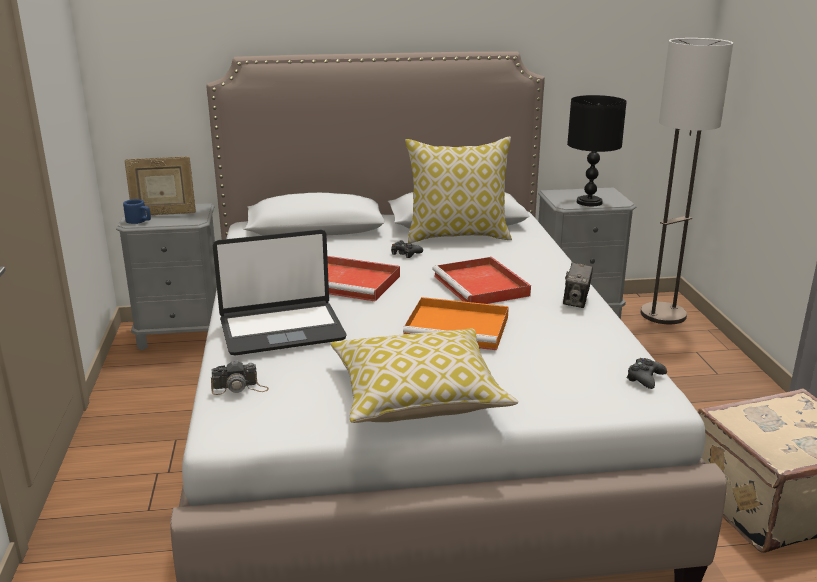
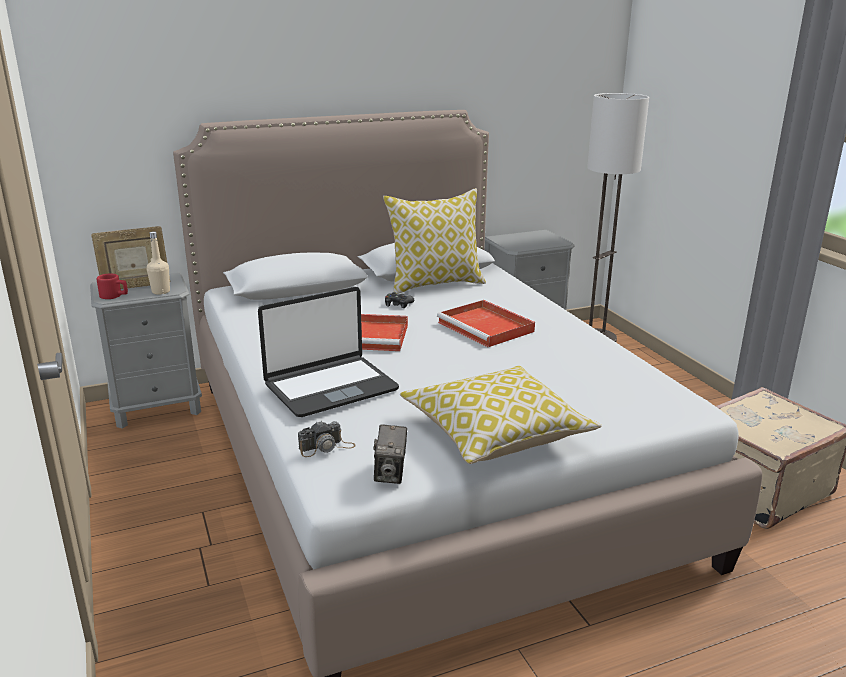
camera: 15 degrees left, 0 degrees up
(139, 221) = (114, 296): blue mug -> red mug
(183, 220) = (161, 291): none -> beige bottle
(459, 328) = (492, 367): orange tray -> none
(576, 301) = (576, 333): camera -> camera (390, 474)
(588, 202) = (534, 244): black table lamp -> none
(645, 378) = (673, 392): black game controller -> none

